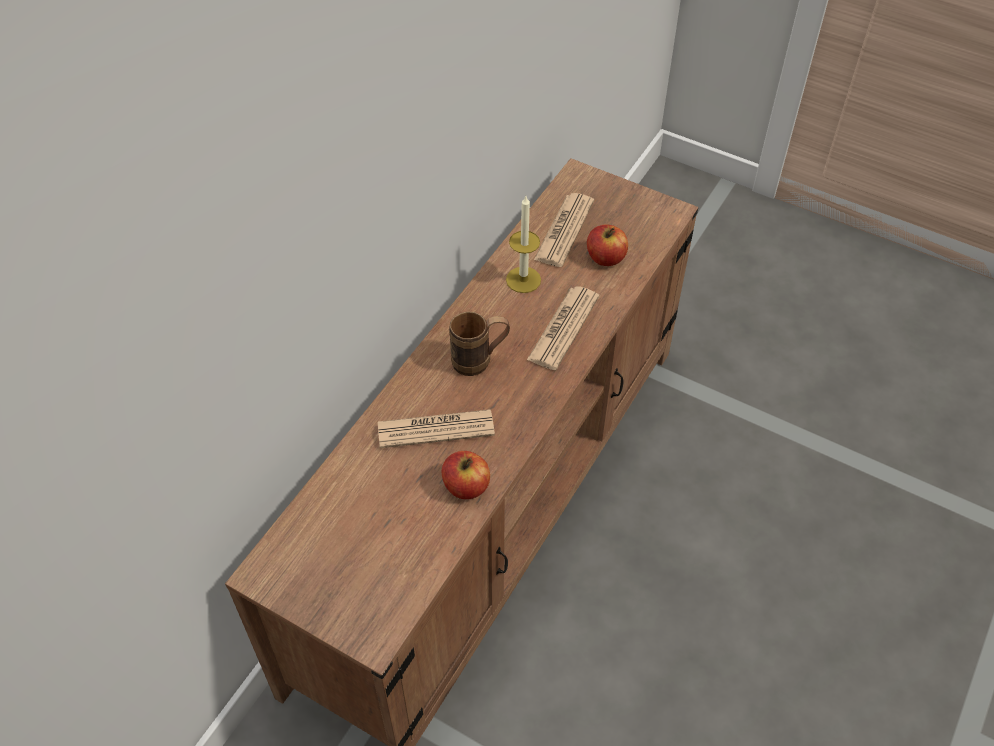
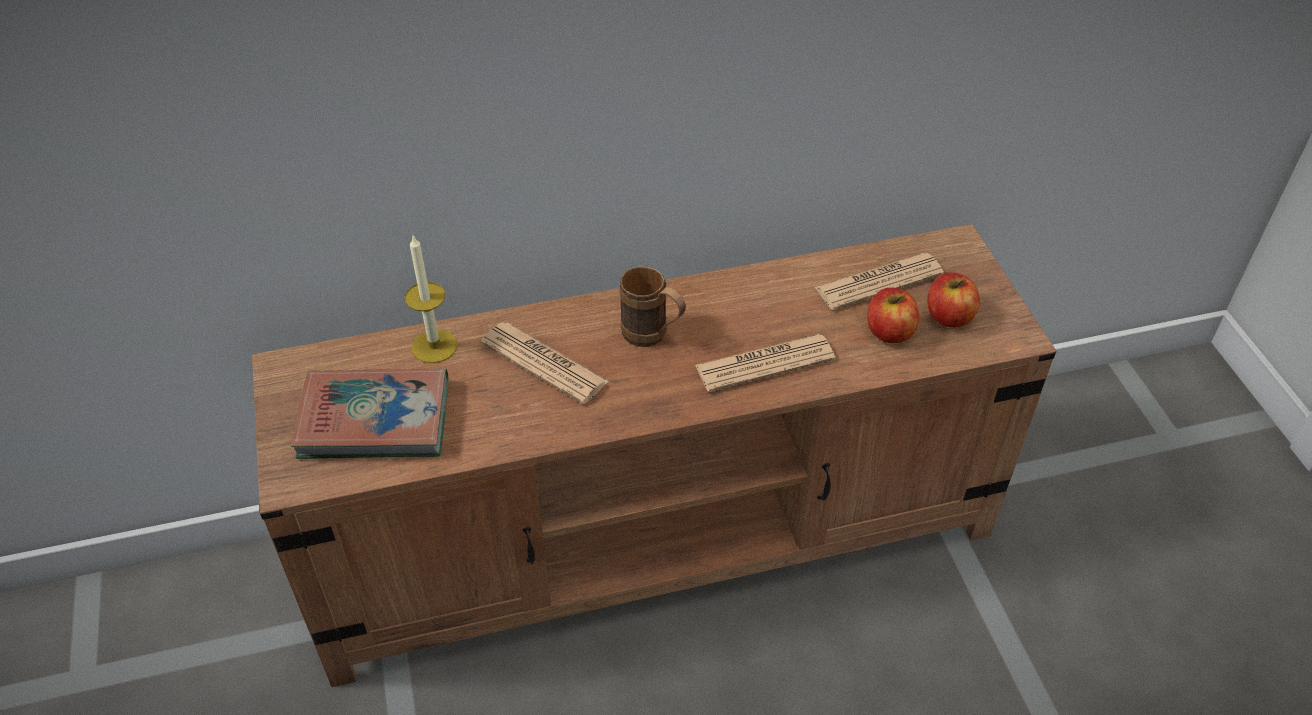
camera: 45 degrees right, 5 degrees down
(376, 553) = (375, 420): none -> book
(466, 486) = (507, 426): apple -> apple (948, 316)
(523, 280) = (782, 297): candle -> candle (434, 346)

